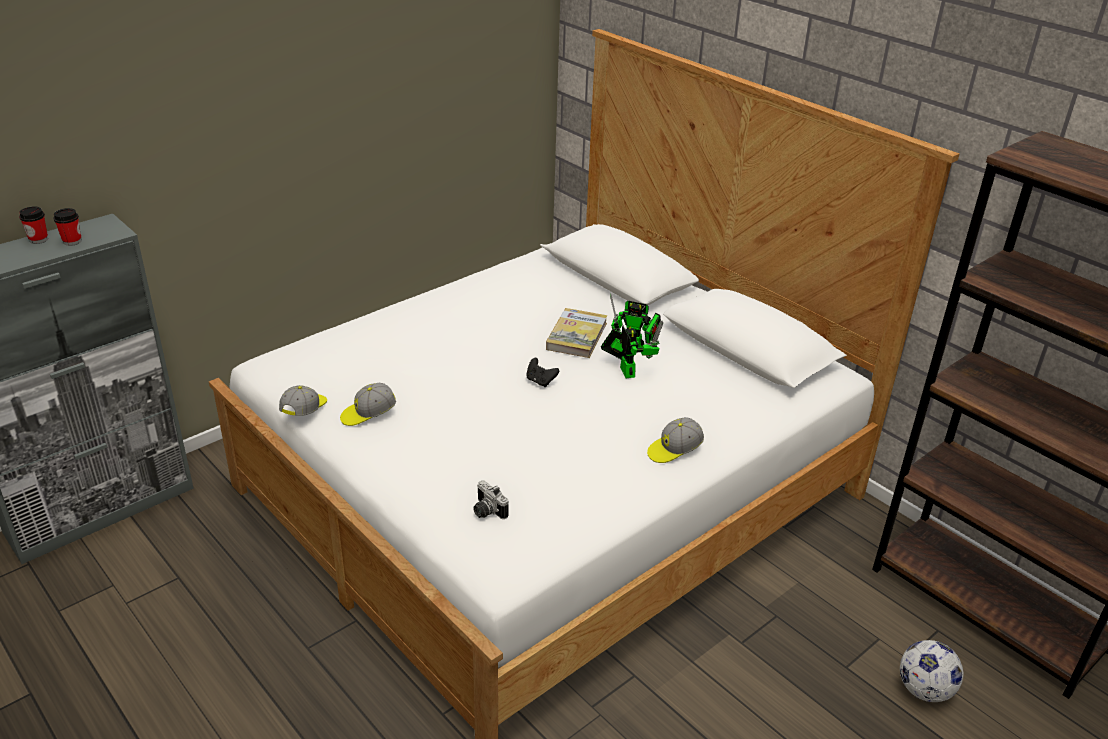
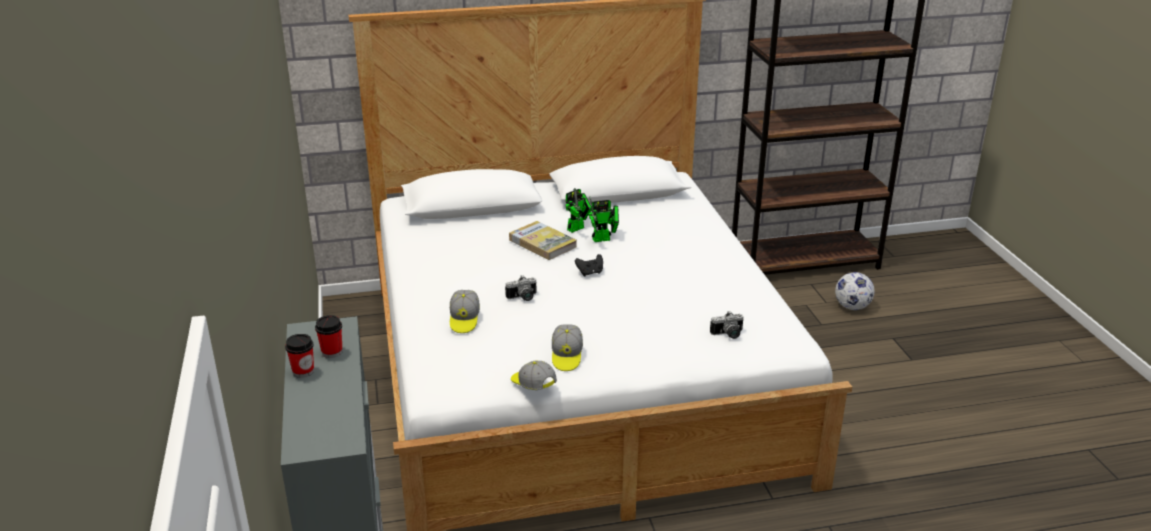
camera: 60 degrees left, 5 degrees down
(454, 357) = (523, 298): none -> camera
(626, 370) = (604, 239): toy robot -> toy robot turned 150 degrees clockwise
(674, 450) = (710, 251): cap -> cap (464, 319)

